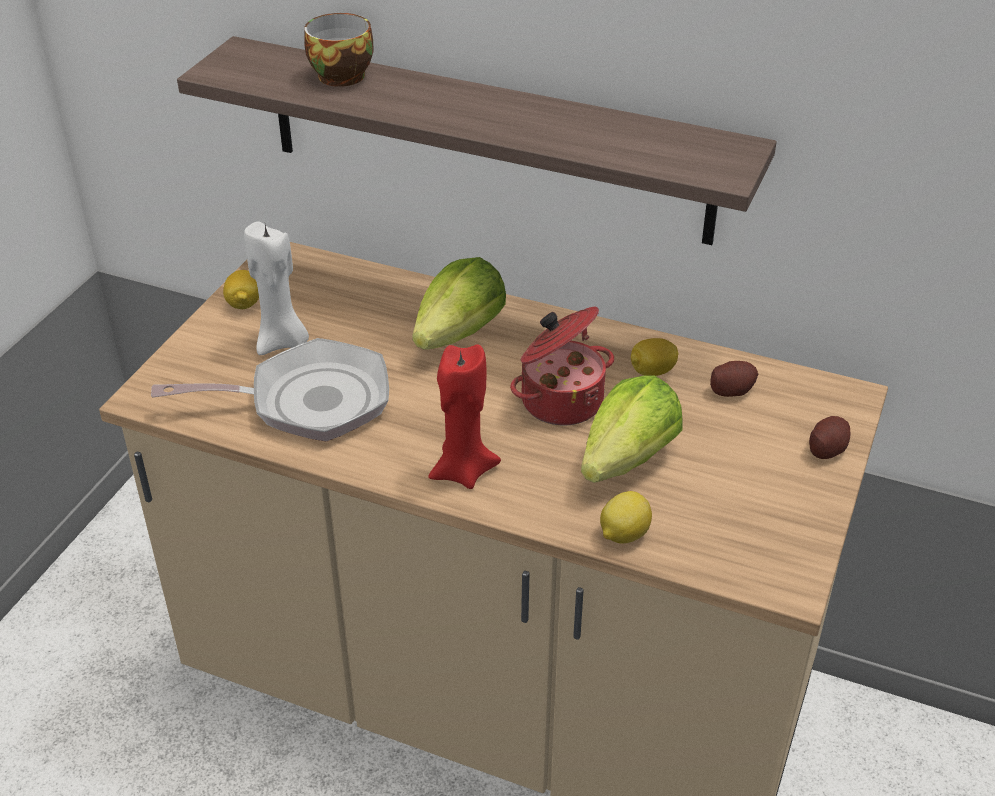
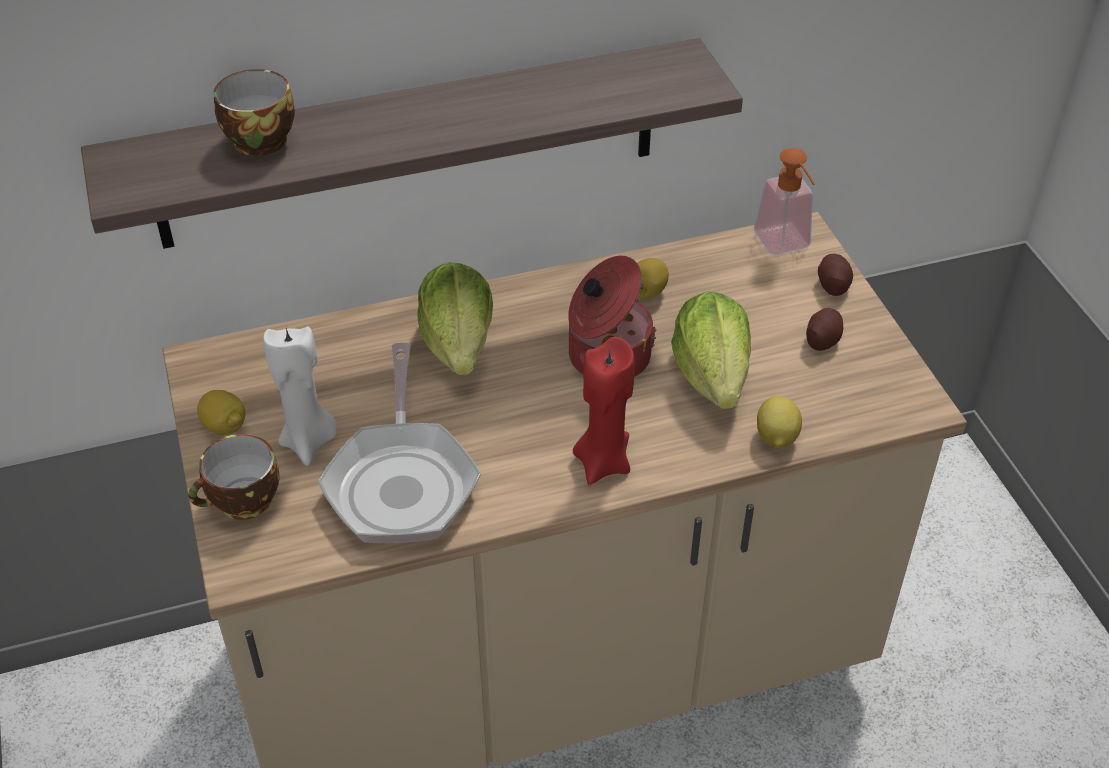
camera: 40 degrees left, 5 degrees up
(195, 357) = (243, 503): none -> cup
(308, 401) = (402, 481): frying pan -> frying pan turned 135 degrees clockwise
(732, 390) = (720, 275): potato -> potato (822, 340)
(821, 397) = (785, 246): none -> soap dispenser

